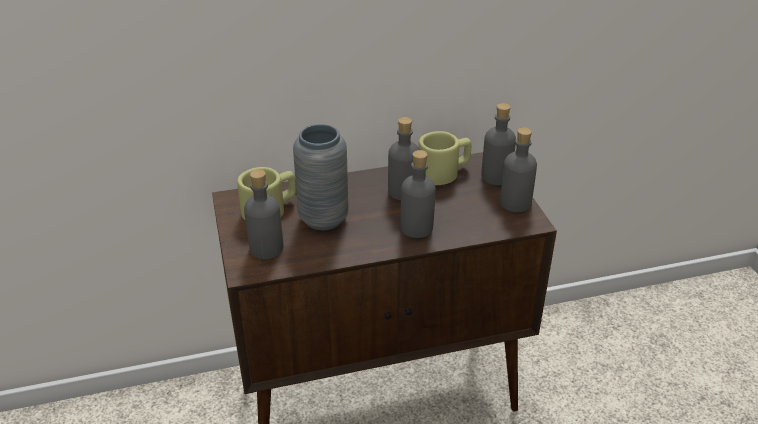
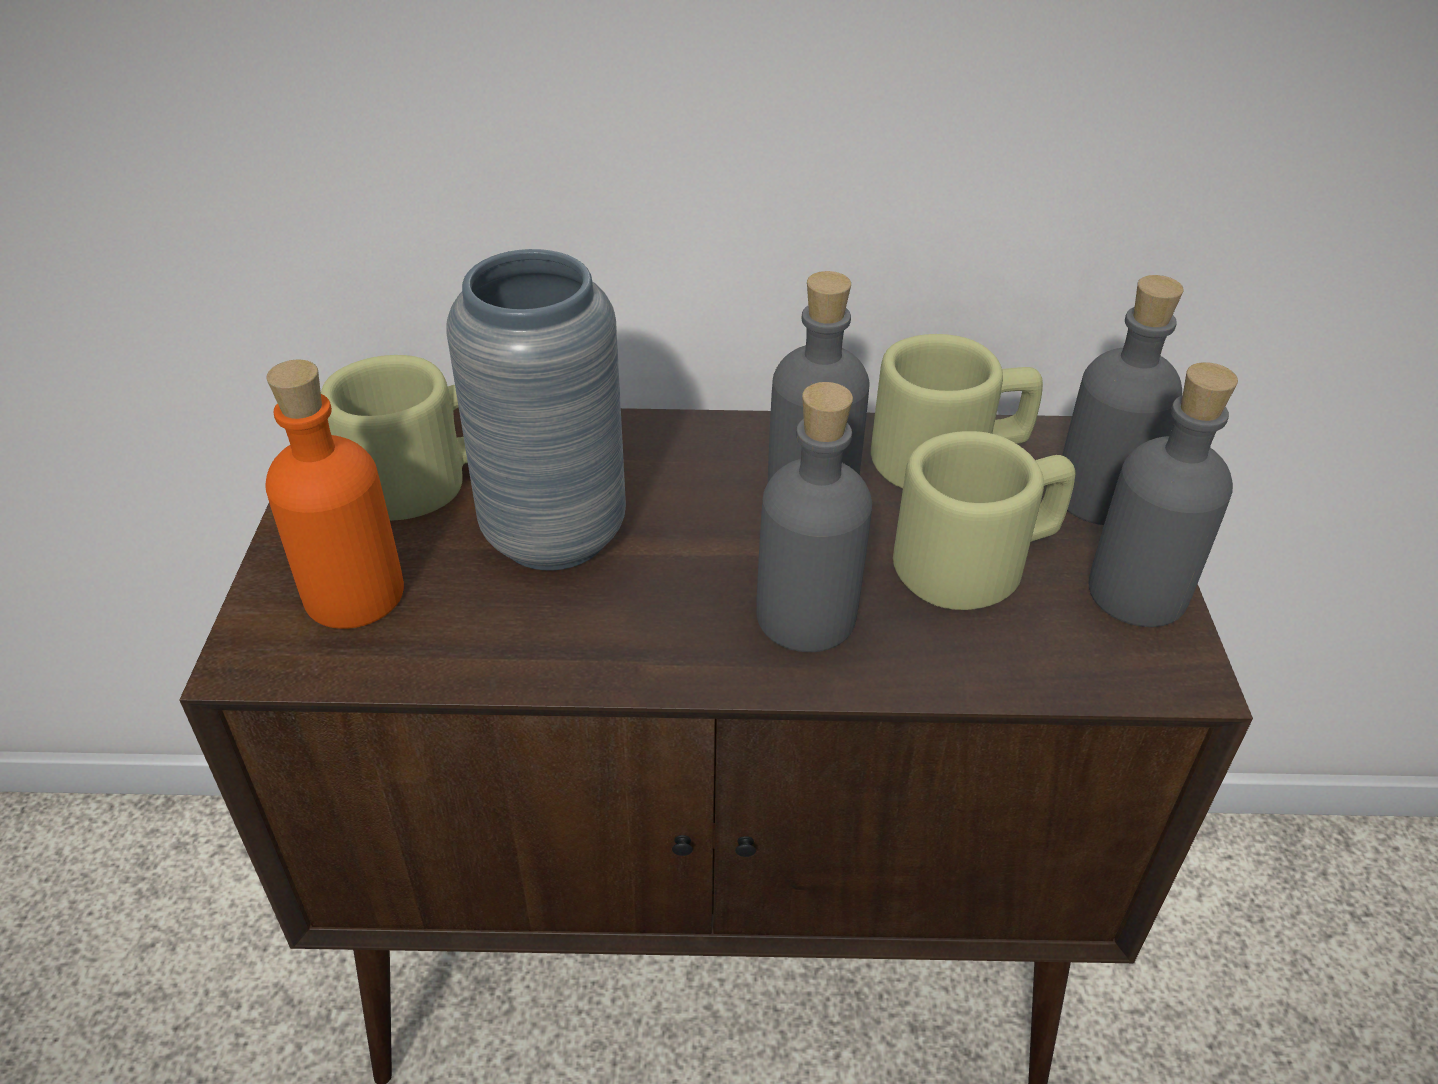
camera: 15 degrees right, 5 degrees up
(266, 248) = (353, 594): grey bottle -> orange bottle
(464, 202) = (978, 561): none -> beige mug

